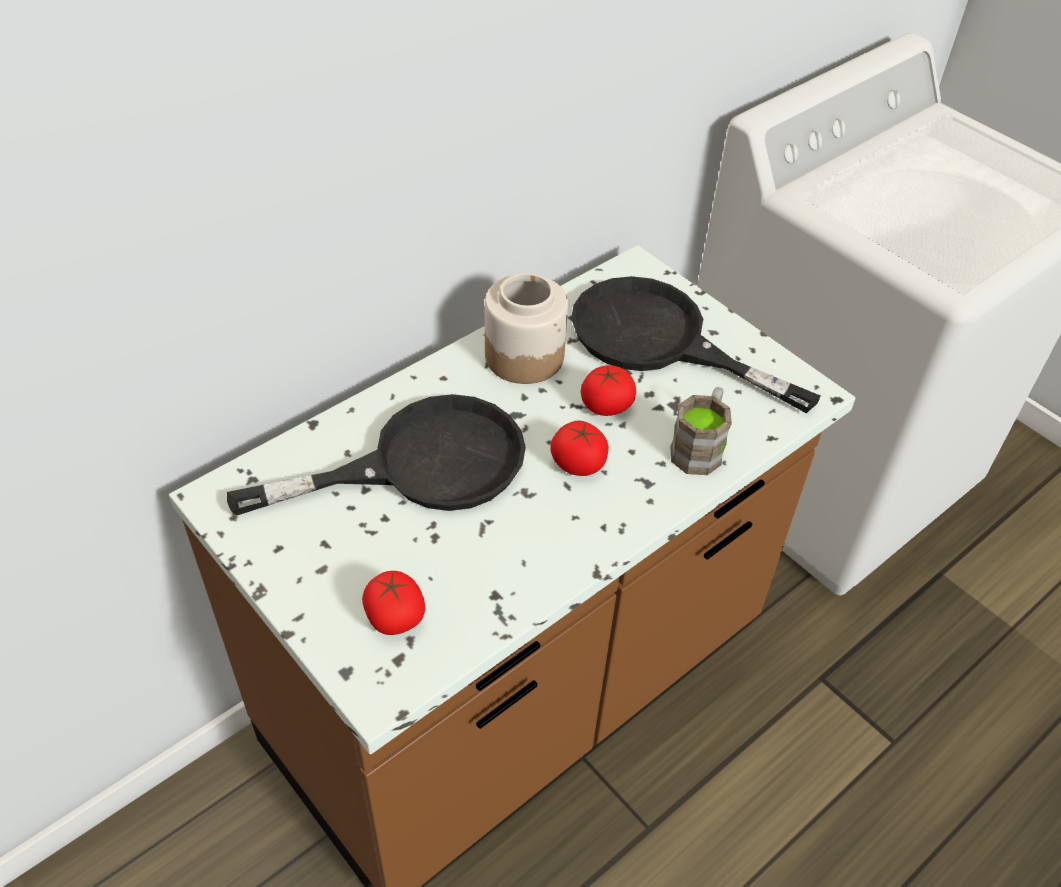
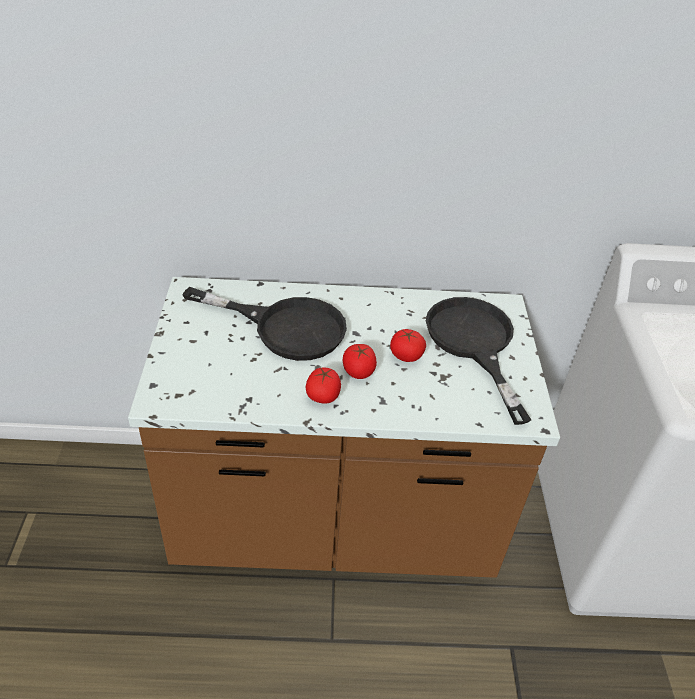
camera: 40 degrees right, 5 degrees down
(394, 617) = (197, 378): tomato -> tomato (323, 396)
(524, 356) = (392, 311): jar -> none
(699, 447) = (432, 403): brown mug -> none

